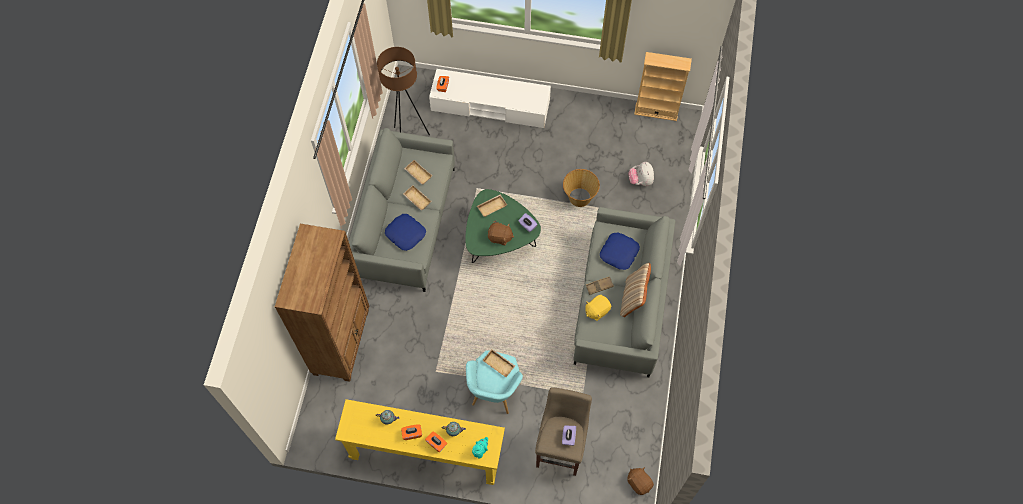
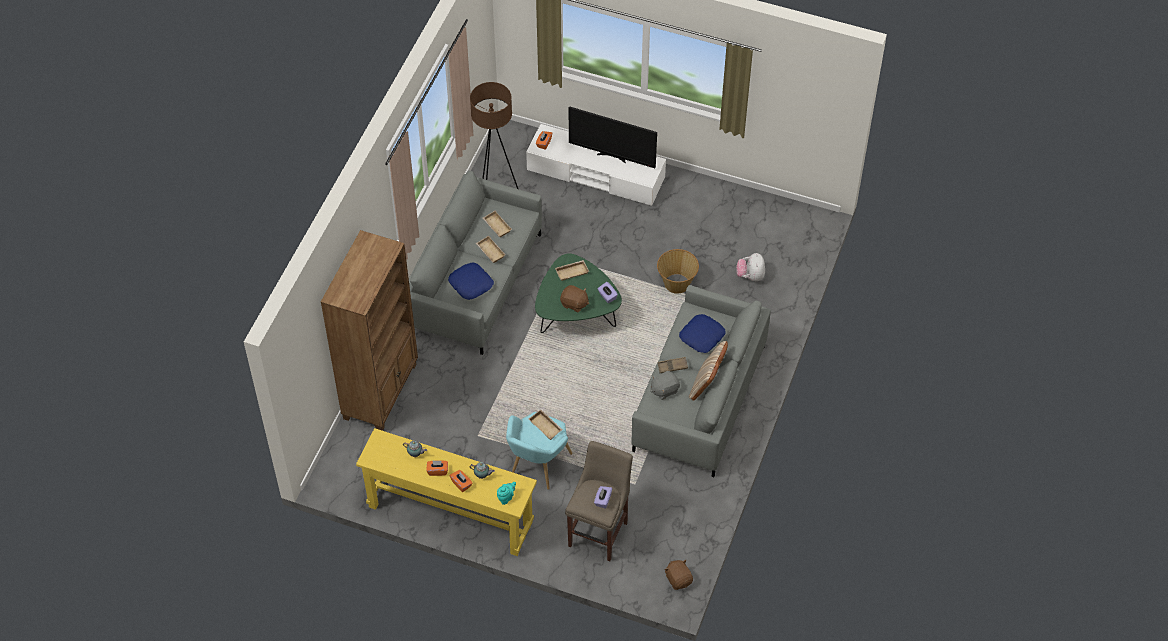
camera: 10 degrees right, 10 degrees down
(504, 90) = (612, 156): none -> television
(597, 310) = (664, 390): yellow plush toy -> grey plush toy
(656, 111) = (785, 206): beige bookcase -> none

